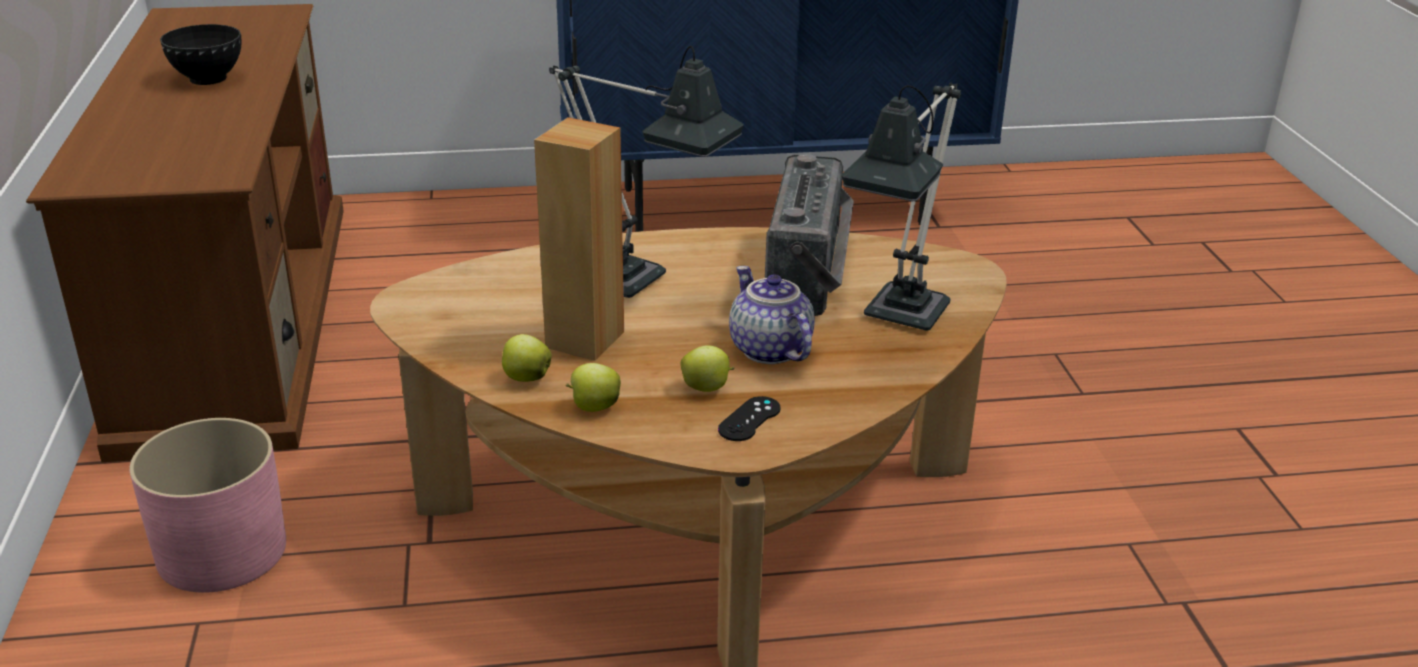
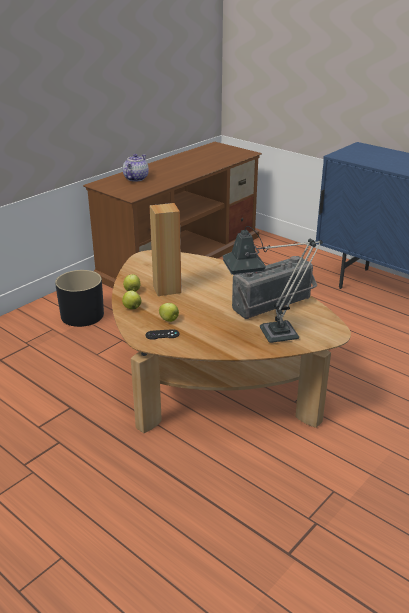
camera: 50 degrees right, 0 degrees up
(208, 79) = (184, 167): black bowl -> none
(222, 552) = (82, 315): pink planter -> black planter
(638, 285) = (213, 282): table lamp -> none
(768, 350) = (209, 320): teapot -> teapot (135, 178)

